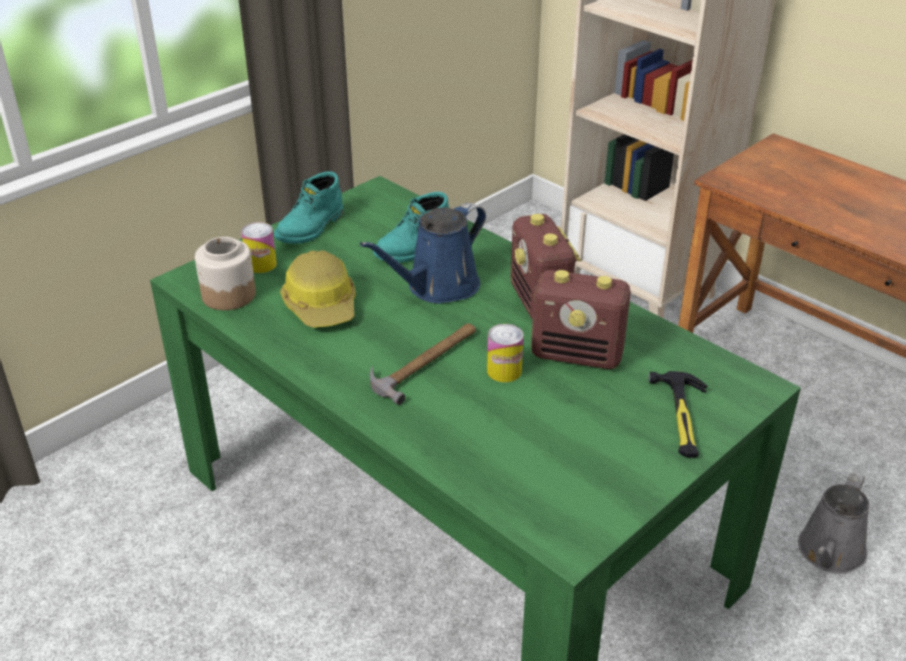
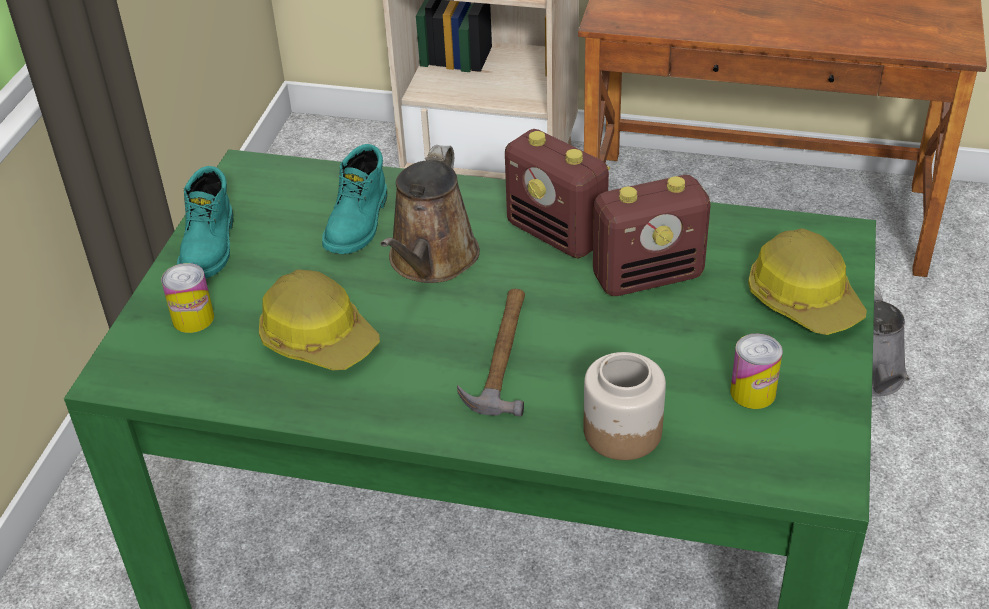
camera: 30 degrees left, 5 degrees up
(228, 295) = (190, 374): jar -> jar (621, 431)
(438, 287) = (431, 261): blue watering can -> brown watering can
(504, 371) = (593, 327): can -> can (753, 392)
(682, 417) = (804, 299): hammer -> hard hat

